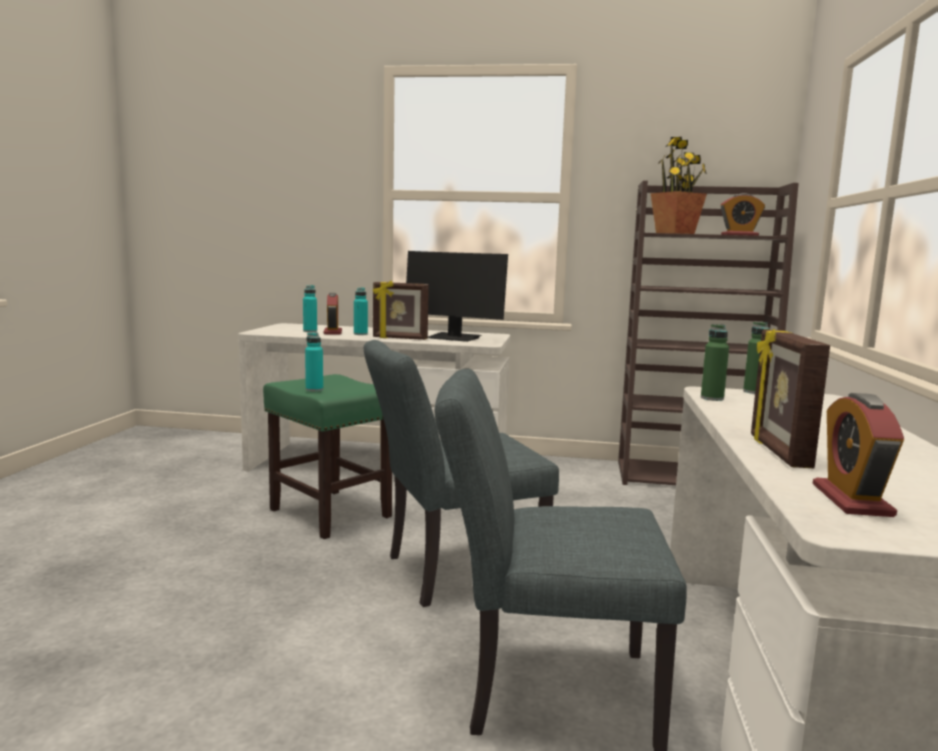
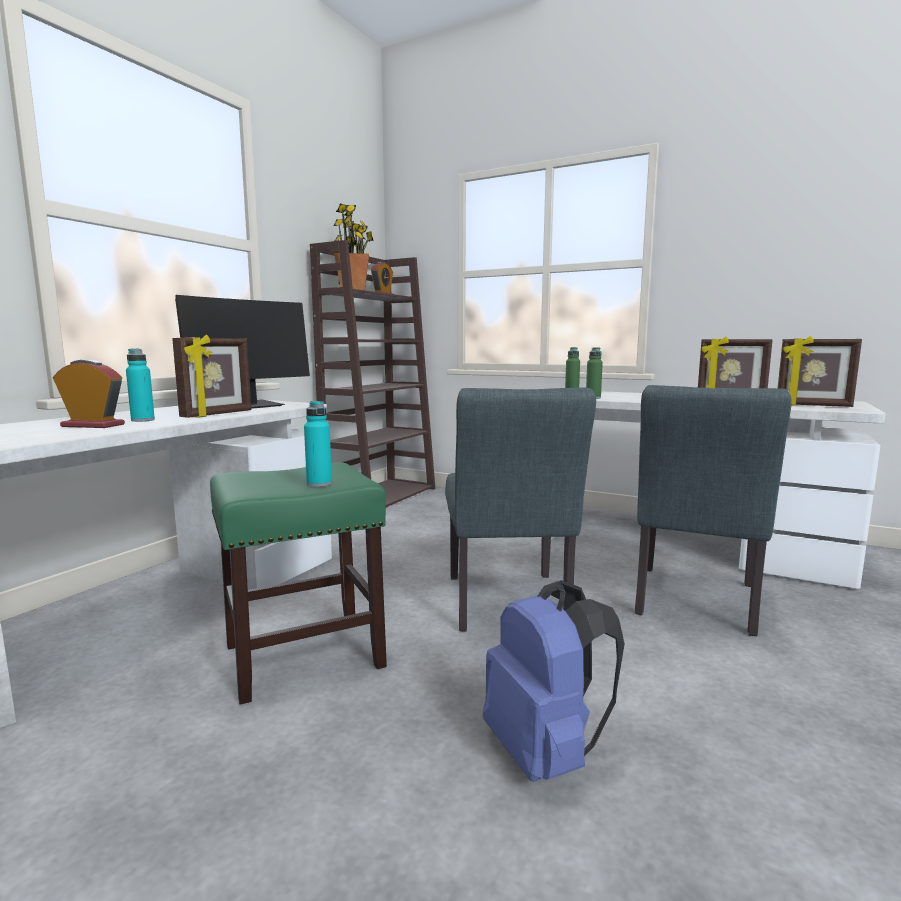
camera: 70 degrees left, 0 degrees up
(227, 605) = (546, 752): none -> blue backpack
(310, 331) = (50, 430): turquoise bottle -> none
(851, 500) = (813, 406): alarm clock -> picture frame

